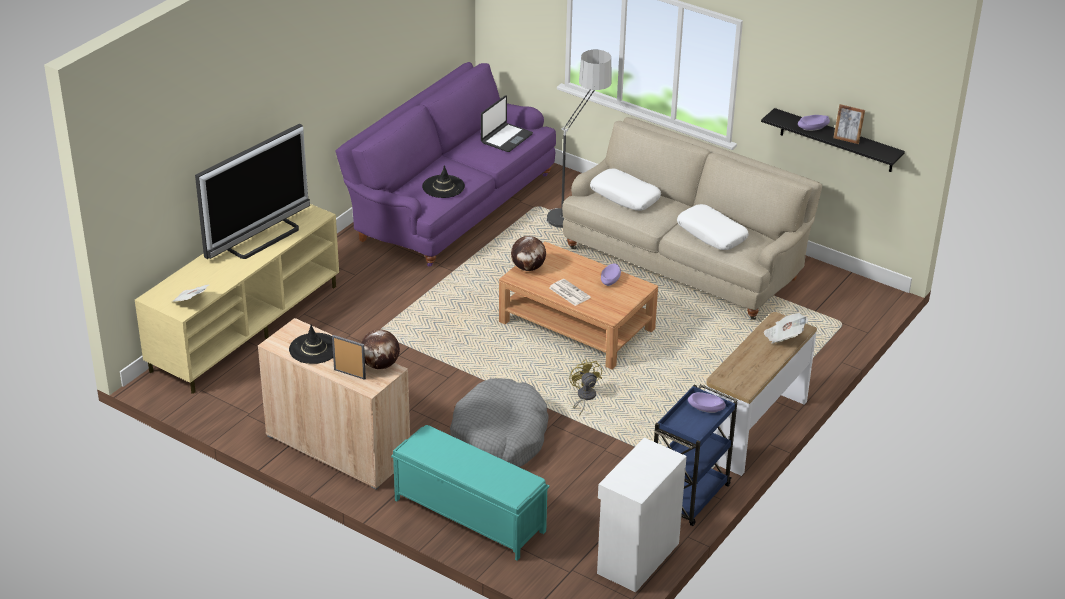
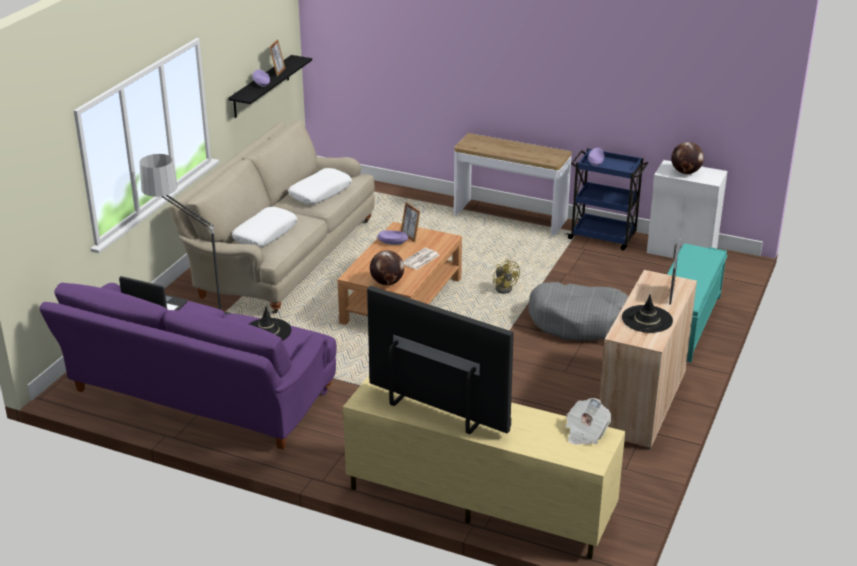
camera: 100 degrees left, 5 degrees down
(380, 365) = (648, 282): globe -> globe (685, 172)
(584, 397) = (505, 288): yellow fan -> yellow fan turned 90 degrees counterclockwise
(621, 292) = (410, 236): none -> picture frame
(784, 337) = (486, 142): newspaper -> none

